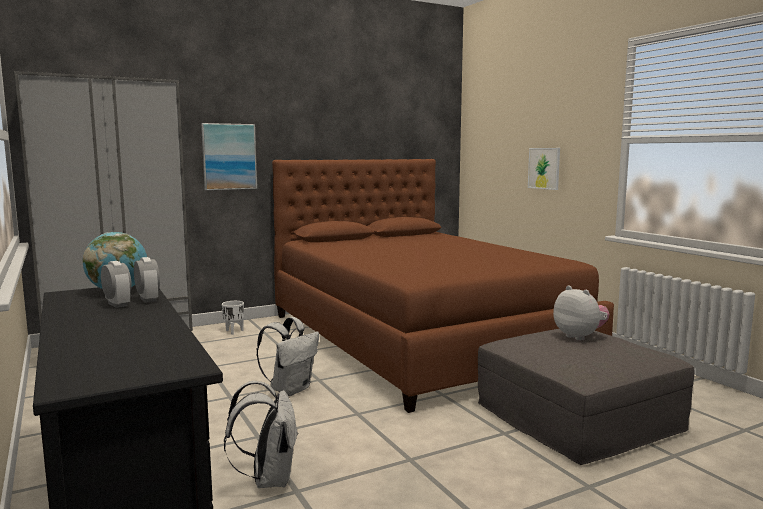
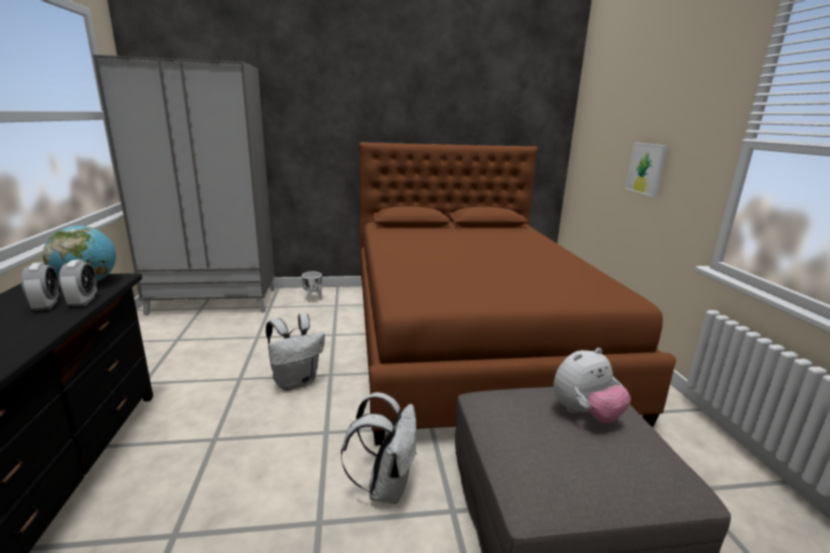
camera: 20 degrees right, 10 degrees up
(229, 156) = (320, 137): picture -> none
(268, 479) = (167, 506): white backpack -> white backpack (386, 486)
(579, 337) = (585, 414): plush toy -> plush toy turned 75 degrees clockwise

